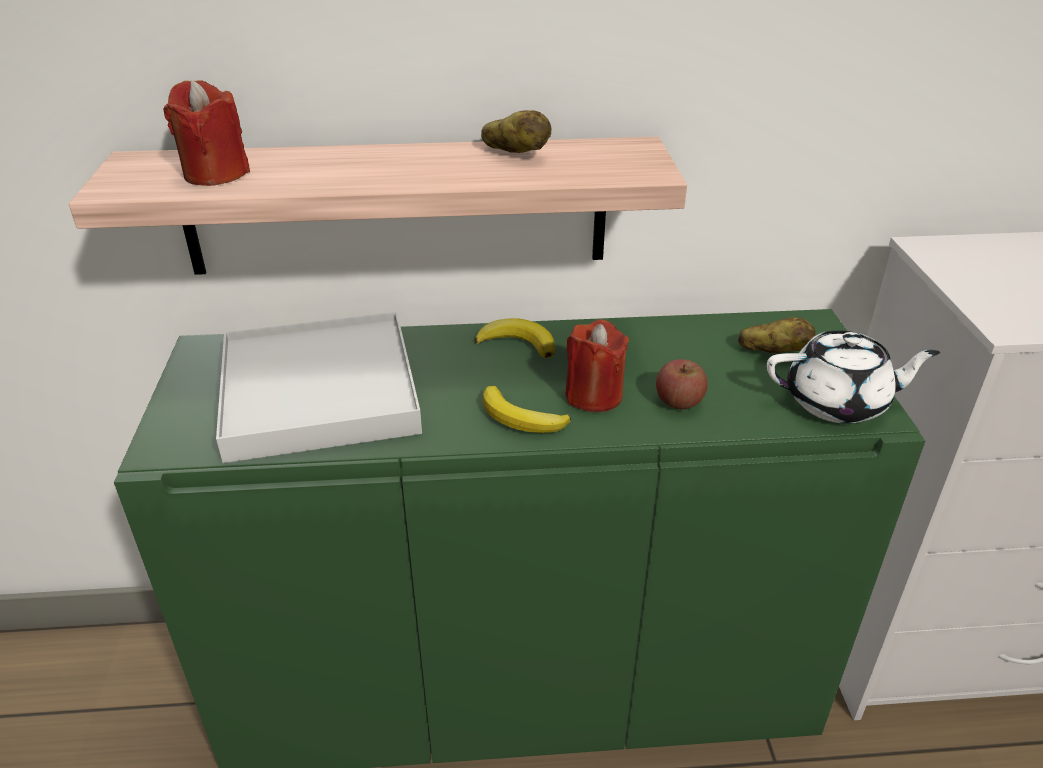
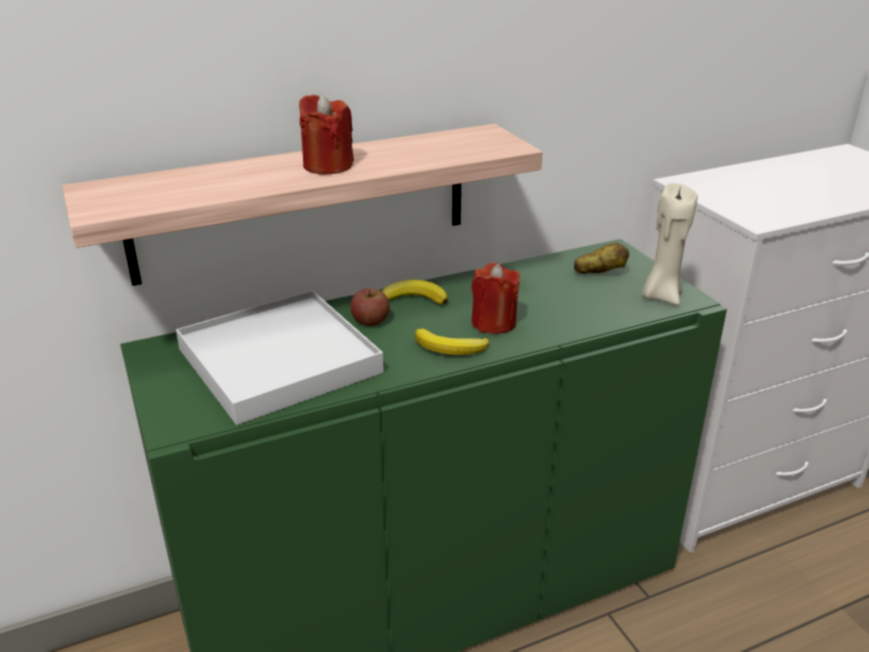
camera: 20 degrees left, 5 degrees down
(215, 173) = (177, 188): red candle -> red candle (328, 166)
(516, 154) = (404, 146): potato -> none
(679, 401) = (556, 315): apple -> apple (370, 321)
(838, 402) = (661, 296): white teapot -> beige candle

